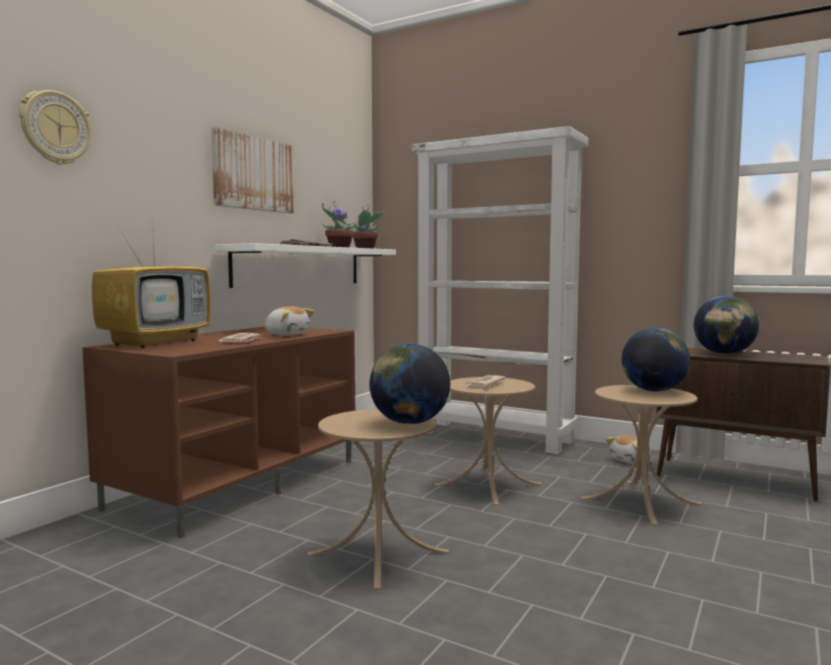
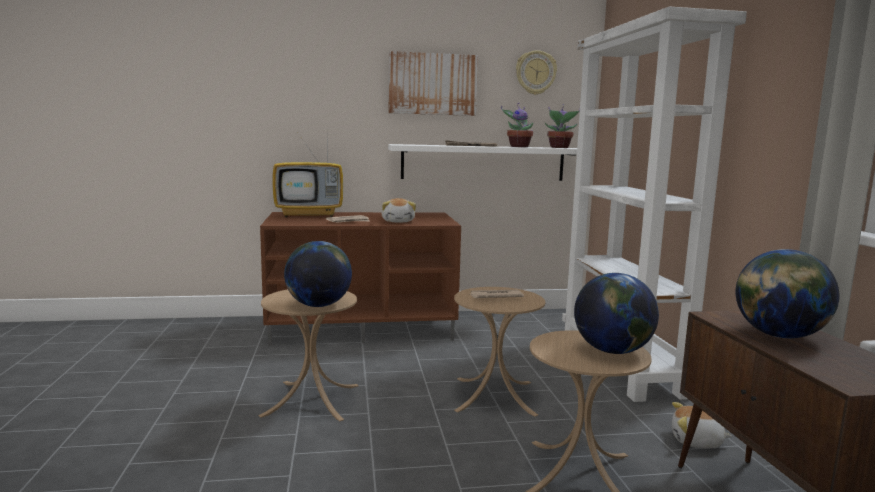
camera: 50 degrees right, 5 degrees up
(55, 128) = (261, 70): wall clock -> wall clock (535, 72)

